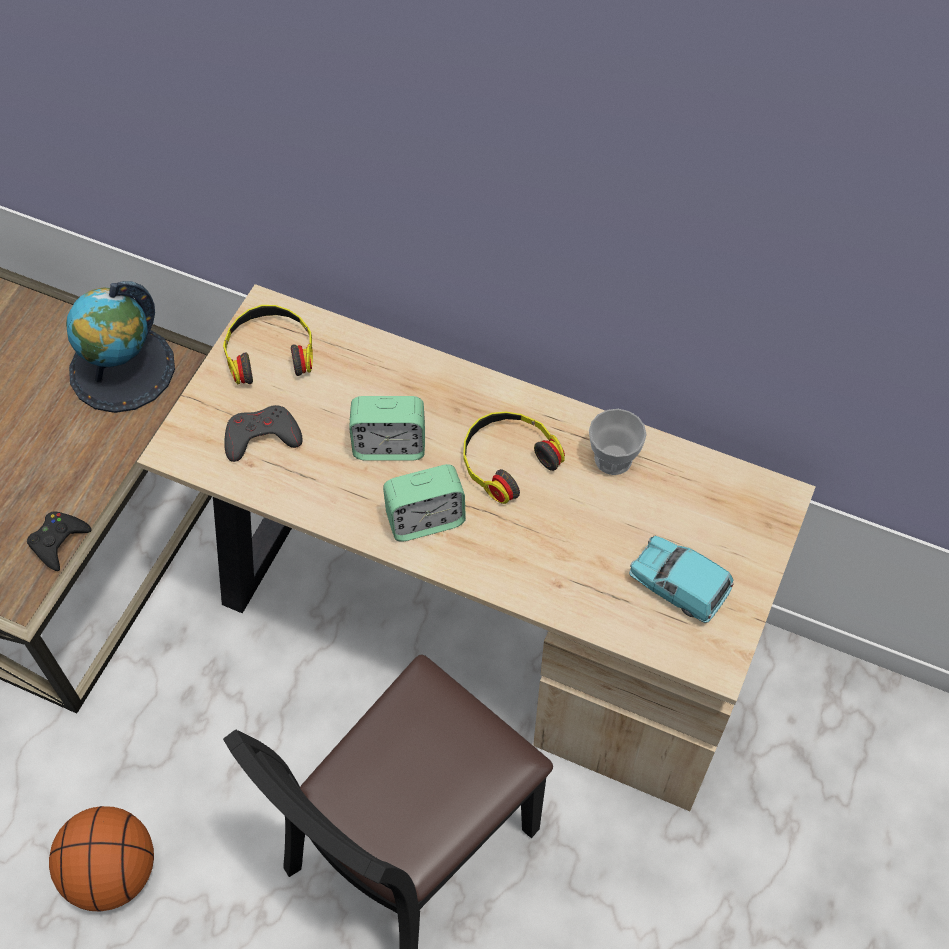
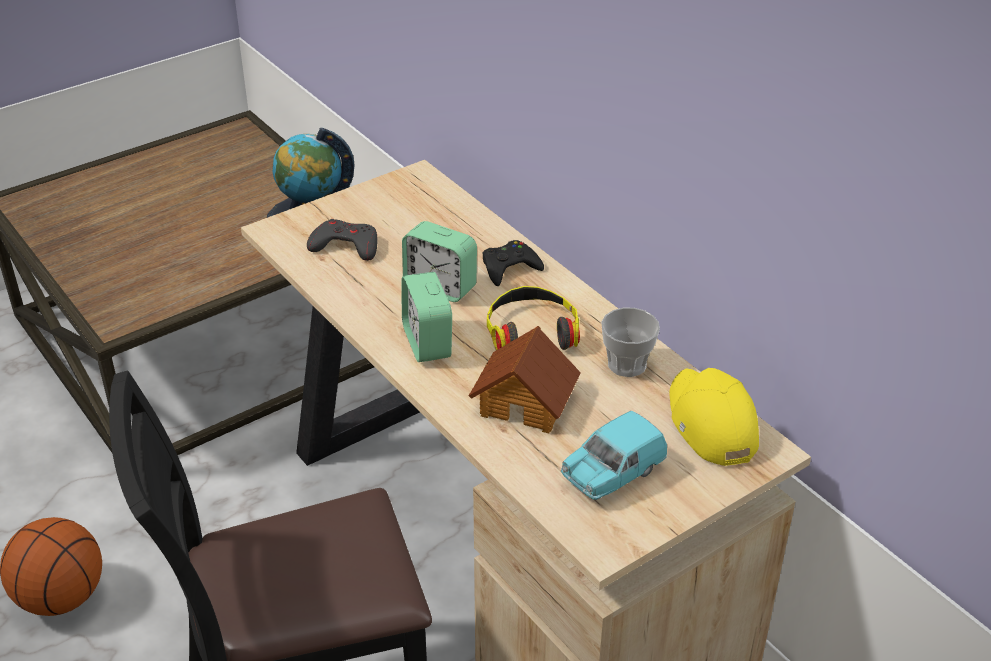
camera: 30 degrees right, 20 degrees down
(58, 542) = (173, 302): black game controller -> black game controller (509, 268)
(269, 351) = (399, 200): headphones -> none
(425, 520) = (427, 342): alarm clock -> alarm clock turned 60 degrees clockwise
(557, 544) = (526, 402): none -> toy house
(678, 587) = (612, 474): turquoise toy car -> turquoise toy car turned 105 degrees counterclockwise
(720, 491) = (710, 424): none -> yellow cap

